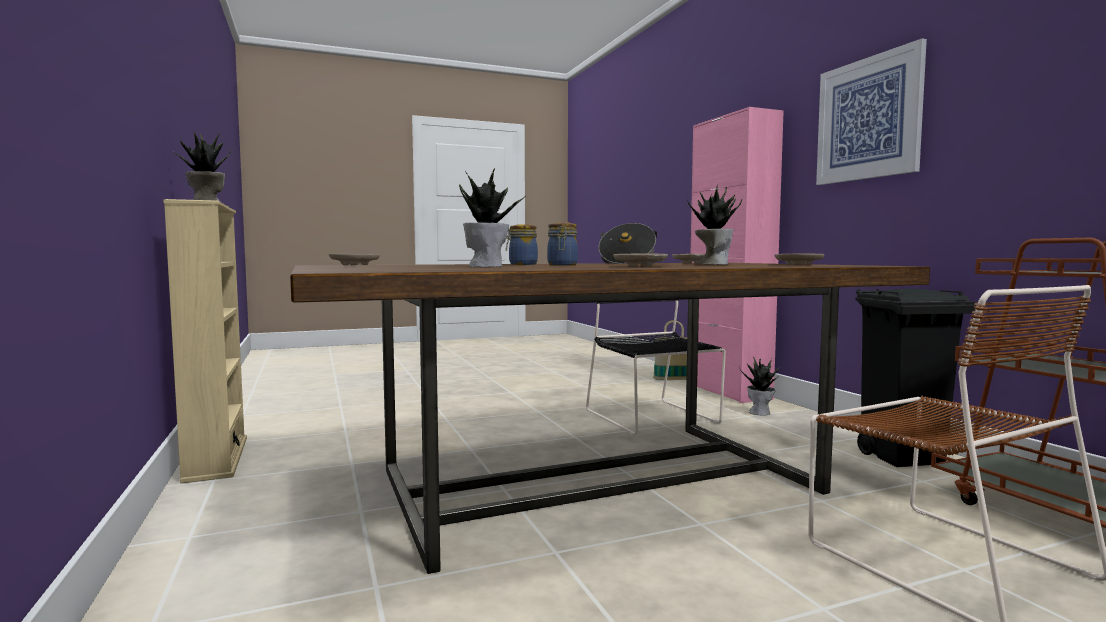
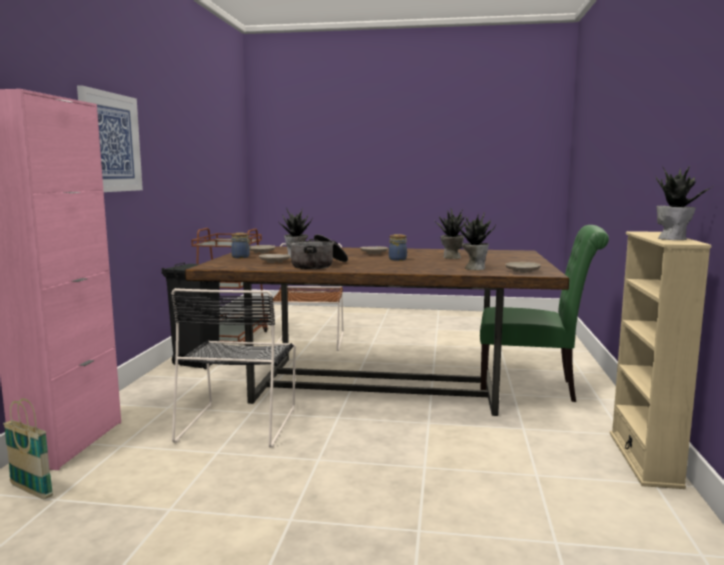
camera: 150 degrees left, 5 degrees up
(317, 535) = (534, 388): none -> green chair
(521, 264) = (410, 264): jar -> jar (241, 257)
(760, 413) = (148, 407): potted plant -> potted plant (474, 268)

